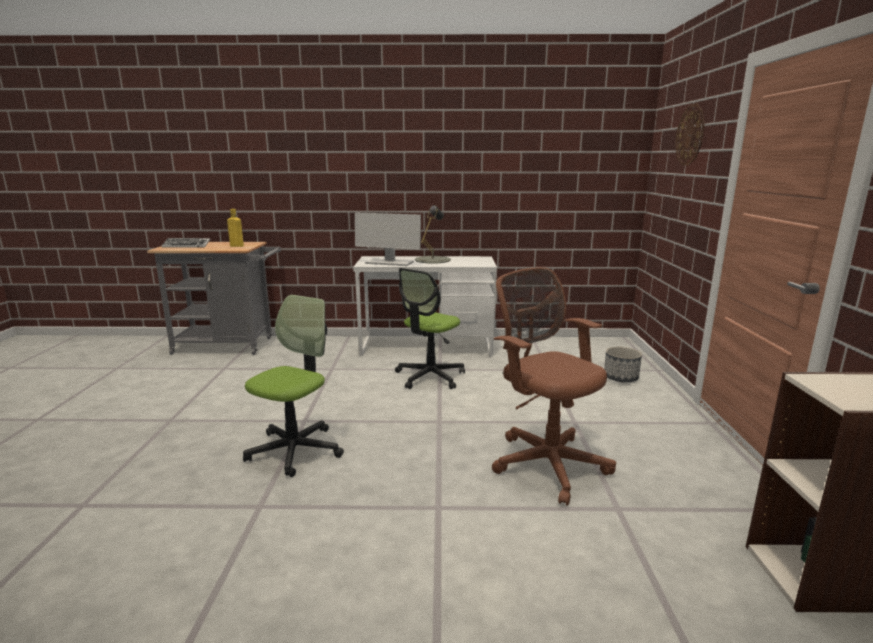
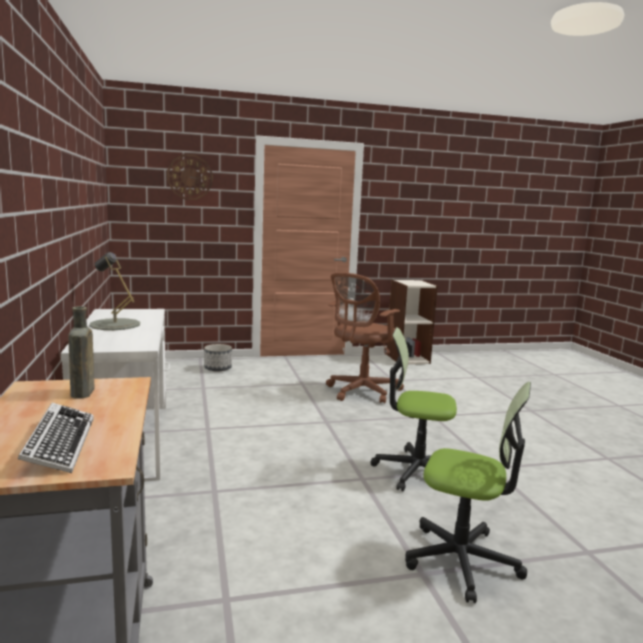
camera: 105 degrees left, 5 degrees down
(236, 246) = (82, 393): yellow bottle -> brown bottle
(389, 263) = (132, 338): monitor -> none
(430, 377) = (230, 431): office chair -> office chair (462, 560)

